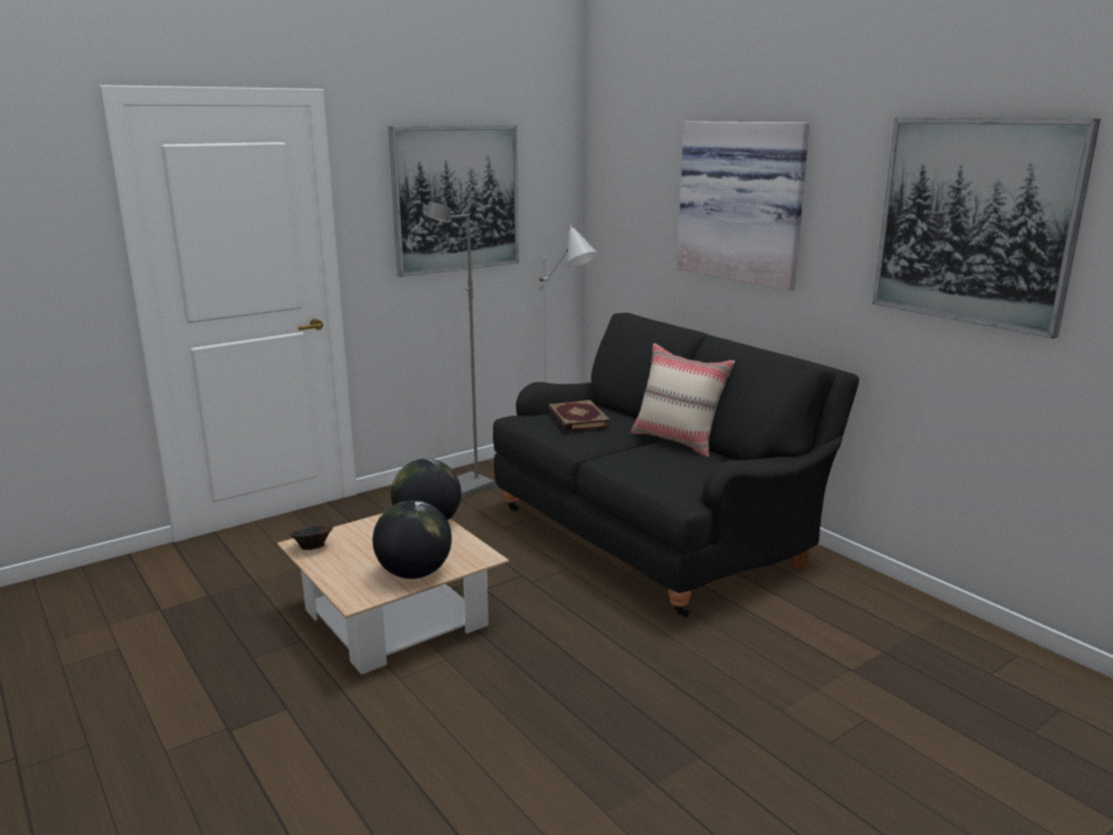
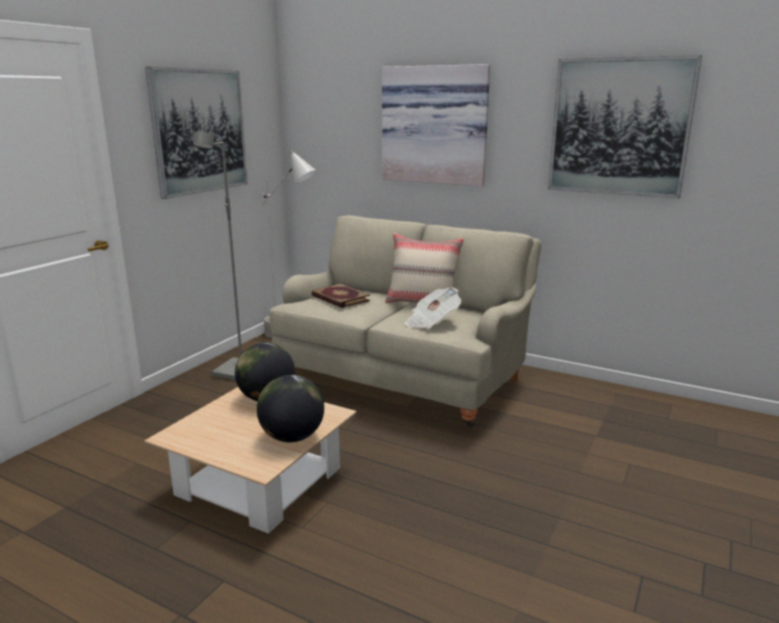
camera: 25 degrees left, 0 degrees up
(312, 548) = (182, 437): brown bowl -> none
(657, 534) = (406, 376): black sofa -> beige sofa
(659, 468) = (431, 322): none -> newspaper

